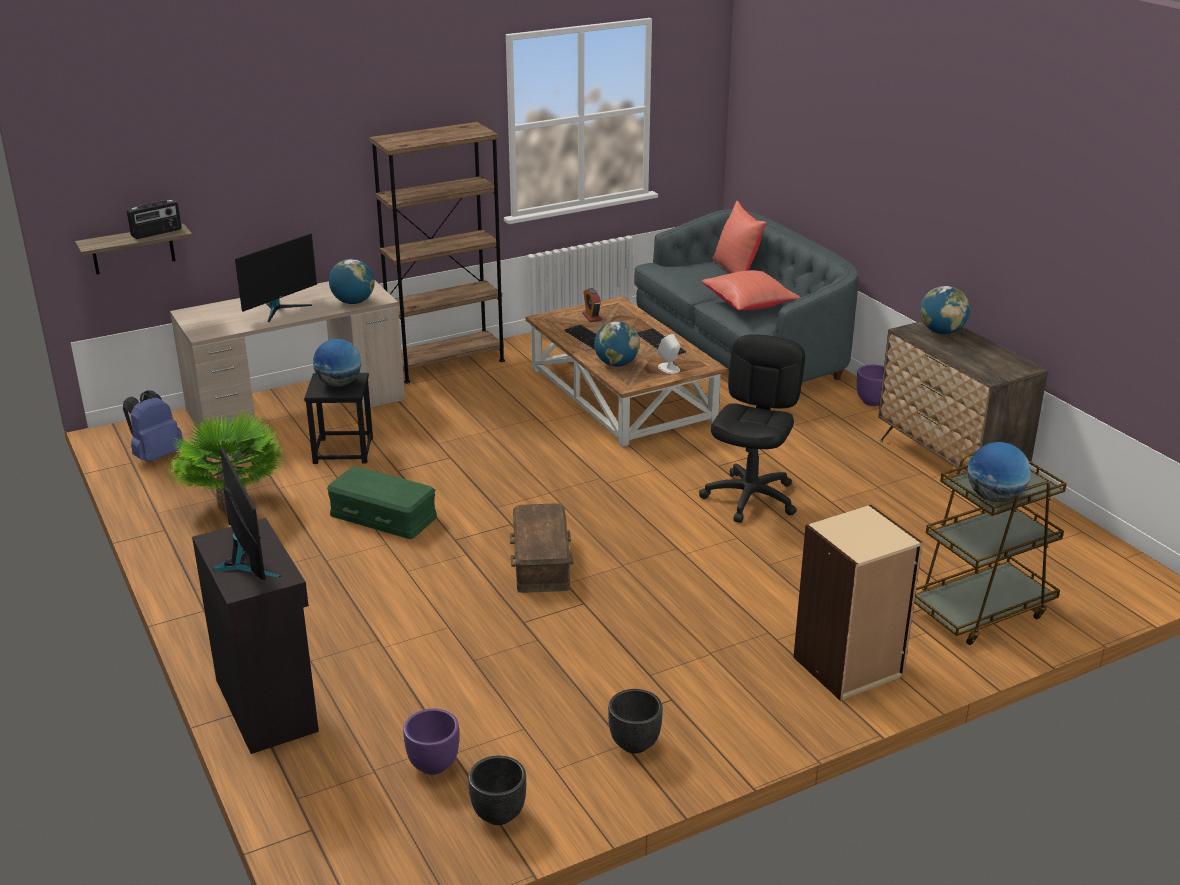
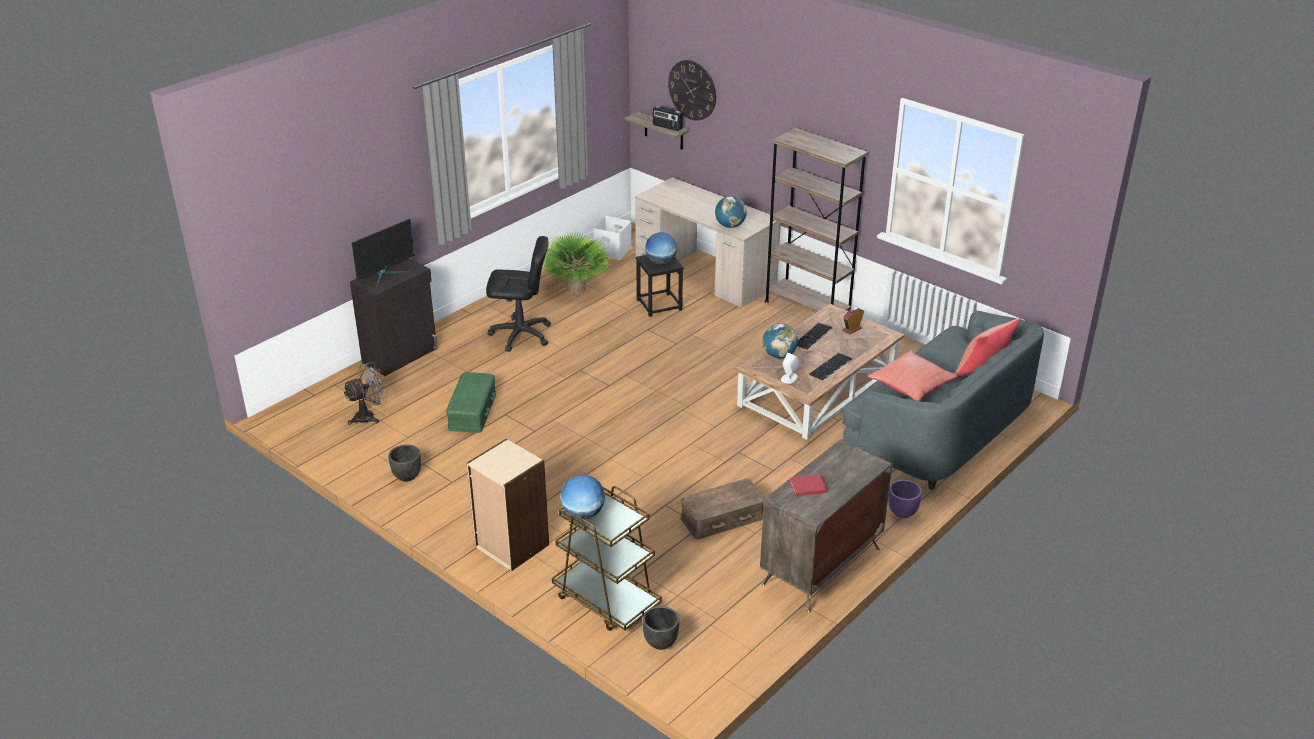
camera: 70 degrees right, 5 degrees up
(156, 456) = (613, 250): blue backpack -> white storage box
(178, 159) = (692, 90): none -> wall clock
(280, 309) = (701, 207): monitor -> none
(382, 516) = (591, 339): green storage box -> green storage box (471, 411)
(433, 765) = (369, 416): purple planter -> grey fan
(498, 815) = (338, 445): black planter -> black planter (660, 642)
(542, 561) = (572, 406): brown storage box -> brown storage box (722, 518)
(751, 498) = (700, 474): black office chair -> black office chair (521, 335)
(941, 332) = (855, 465): globe -> none
(973, 361) = (806, 486): none -> red book

